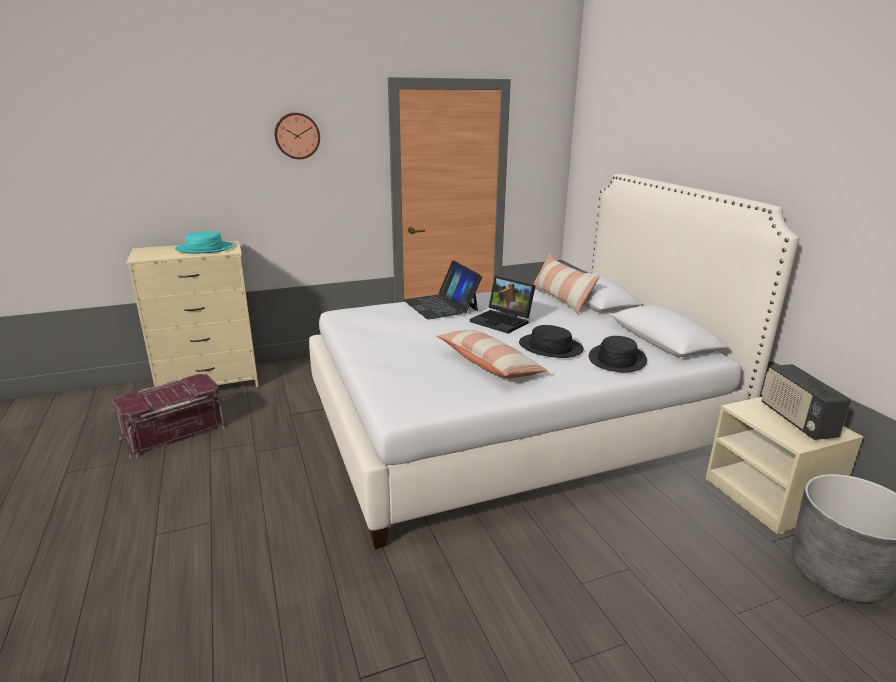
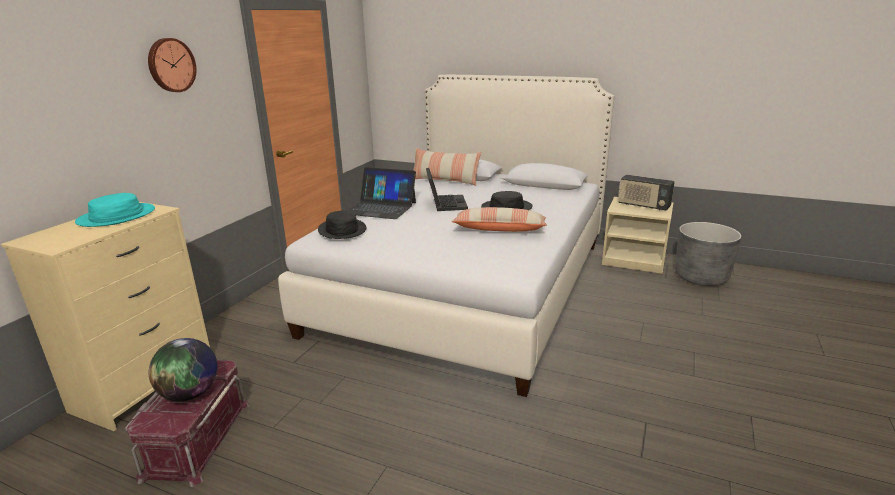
camera: 45 degrees left, 0 degrees up
(169, 394) = (190, 394): none -> globe
(503, 321) = (445, 203): laptop -> laptop turned 90 degrees counterclockwise
(617, 359) = (551, 201): black hat -> black hat (342, 230)

